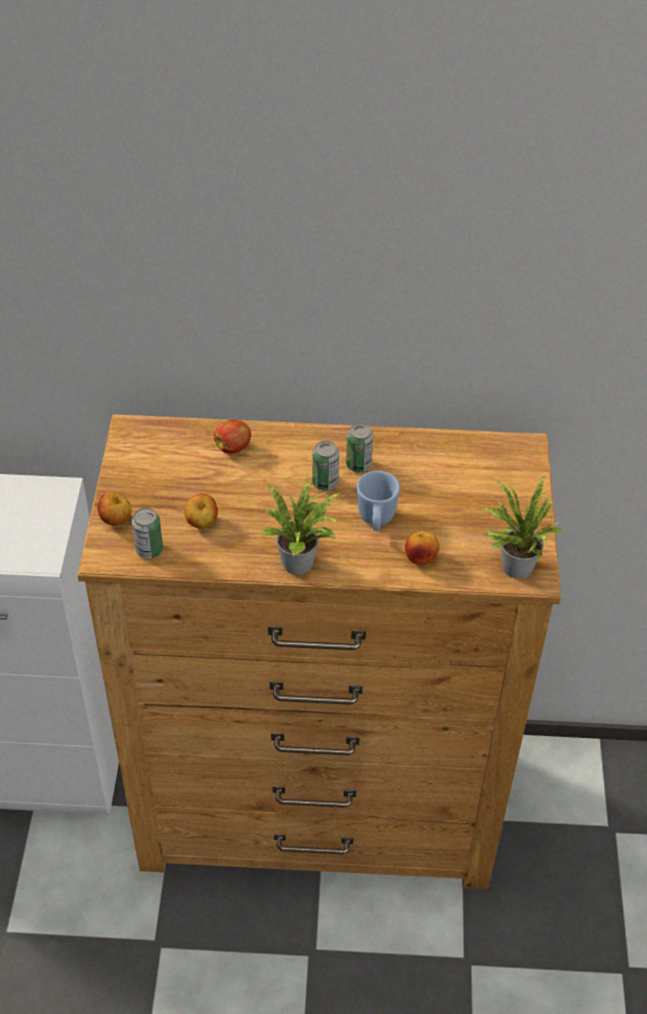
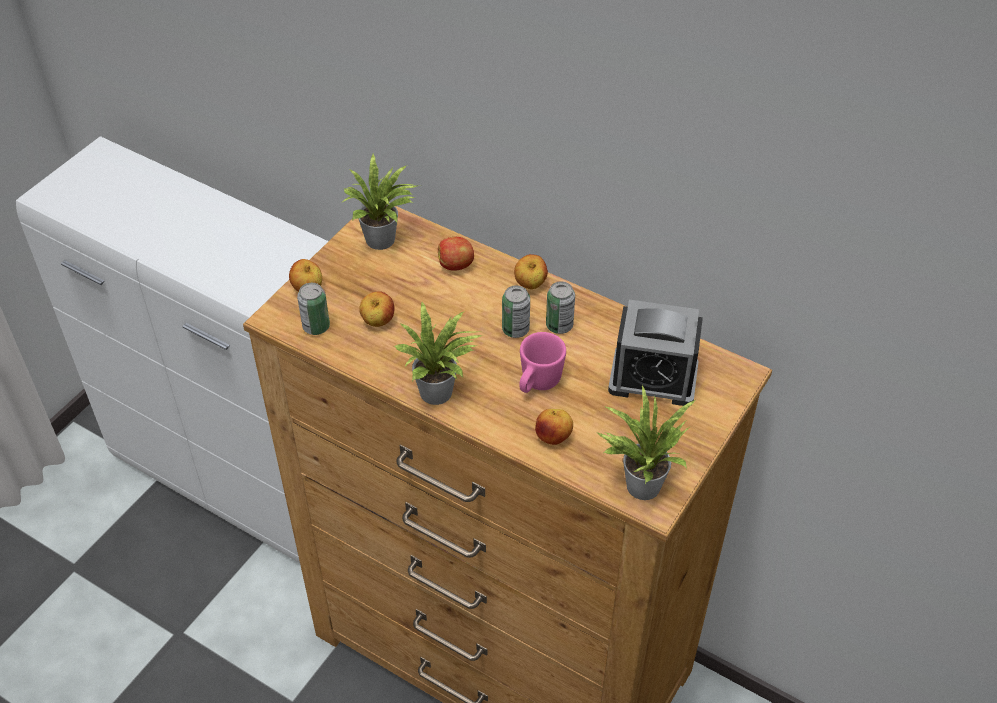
camera: 30 degrees right, 0 degrees up
(153, 451) = (384, 241): none -> potted plant
(309, 440) = (530, 285): none -> apple
(376, 520) = (537, 384): blue mug -> pink mug
(463, 477) = (653, 377): none -> alarm clock

